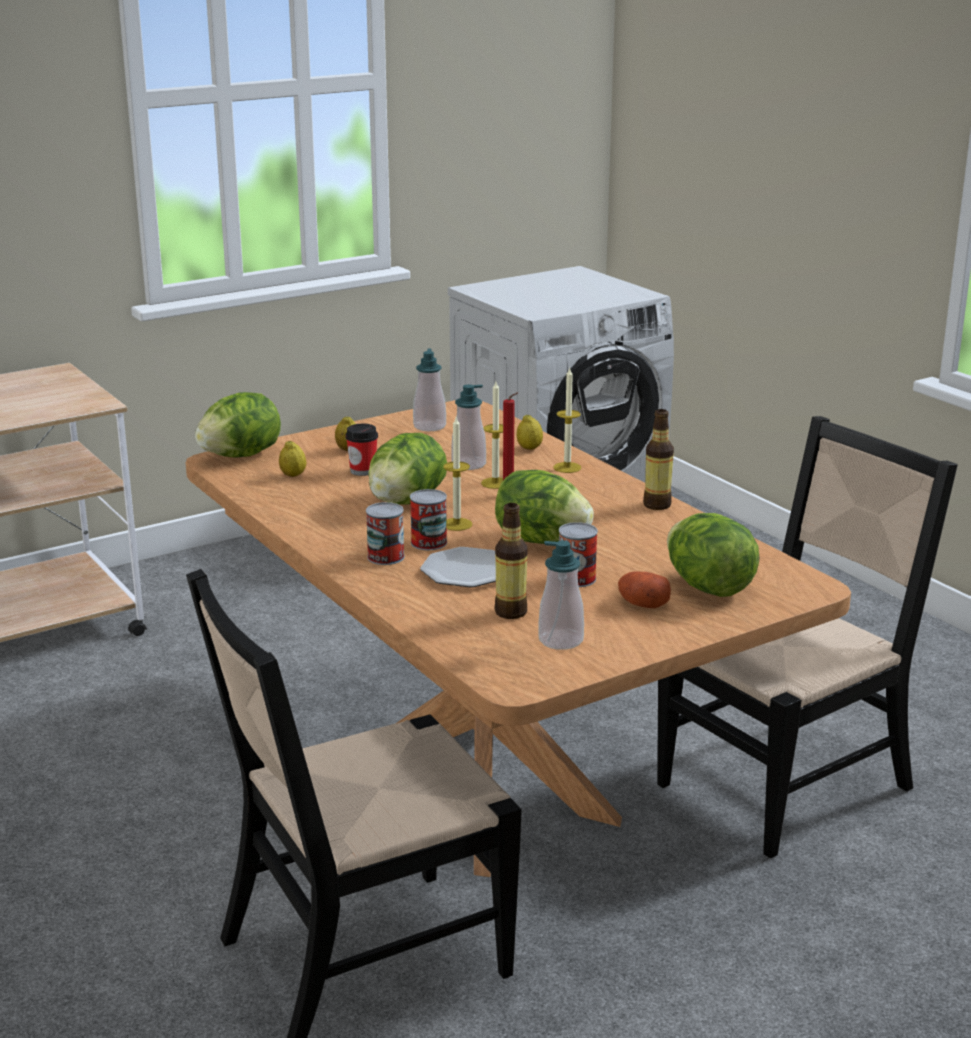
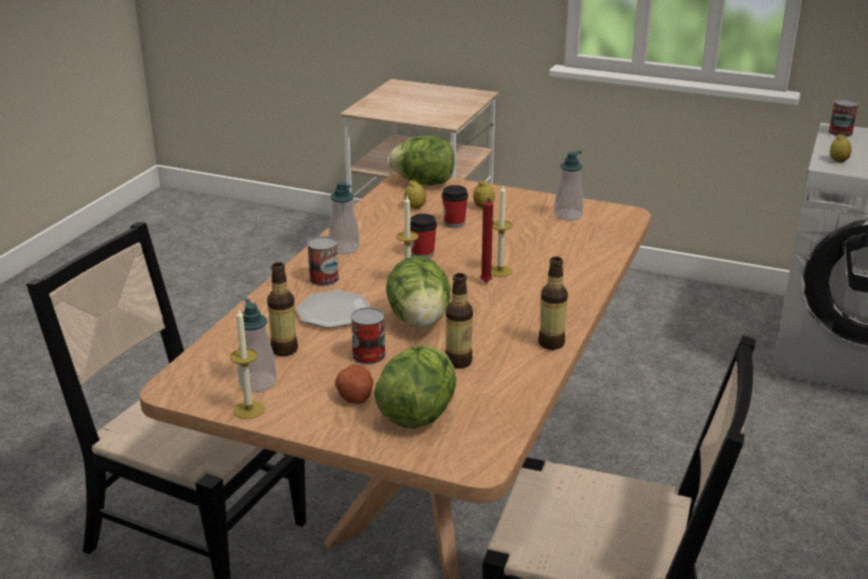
camera: 55 degrees right, 5 degrees up
(406, 501) = (423, 254): lettuce -> cup
(429, 542) = (364, 284): can -> can (840, 133)
(468, 464) = (520, 251): soap dispenser -> soap dispenser (344, 248)
(529, 448) = (585, 261): lemon -> lemon (838, 161)
(567, 467) = (571, 286): candle -> candle (249, 410)
(639, 547) = (458, 361): none -> bottle

